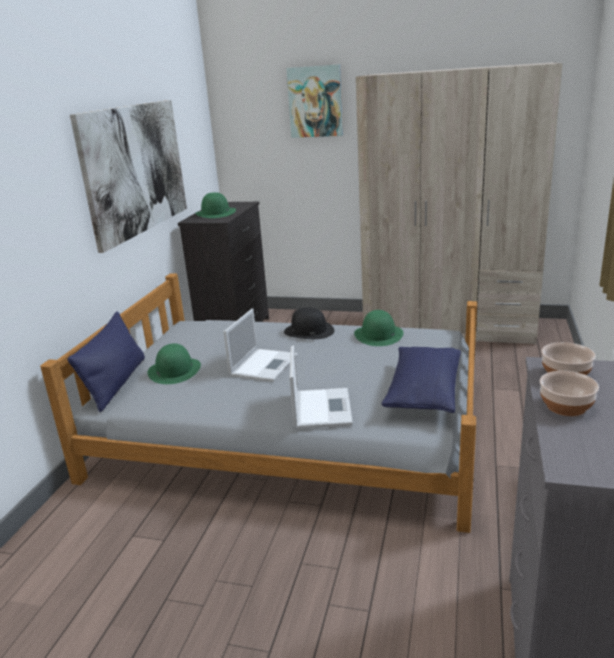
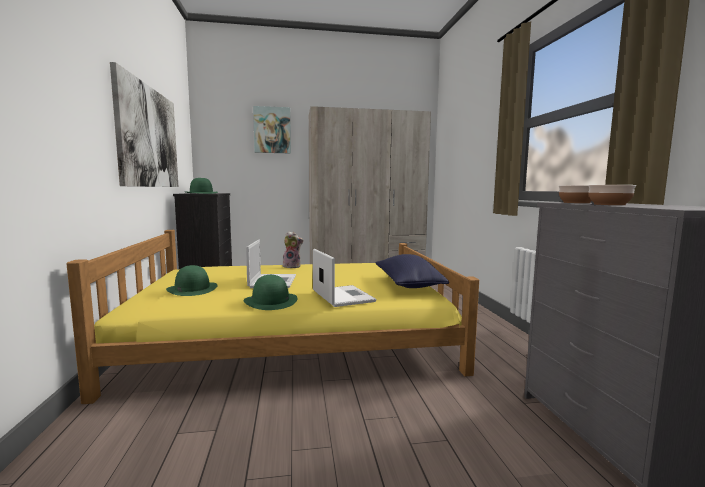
camera: 25 degrees left, 15 degrees down
(116, 383) = (134, 300): blue pillow -> none
(294, 428) = (294, 337): grey bed -> yellow bed
(308, 331) = (292, 266): black hat -> plush toy
(378, 335) = (346, 265): green hat -> green hat (271, 301)

